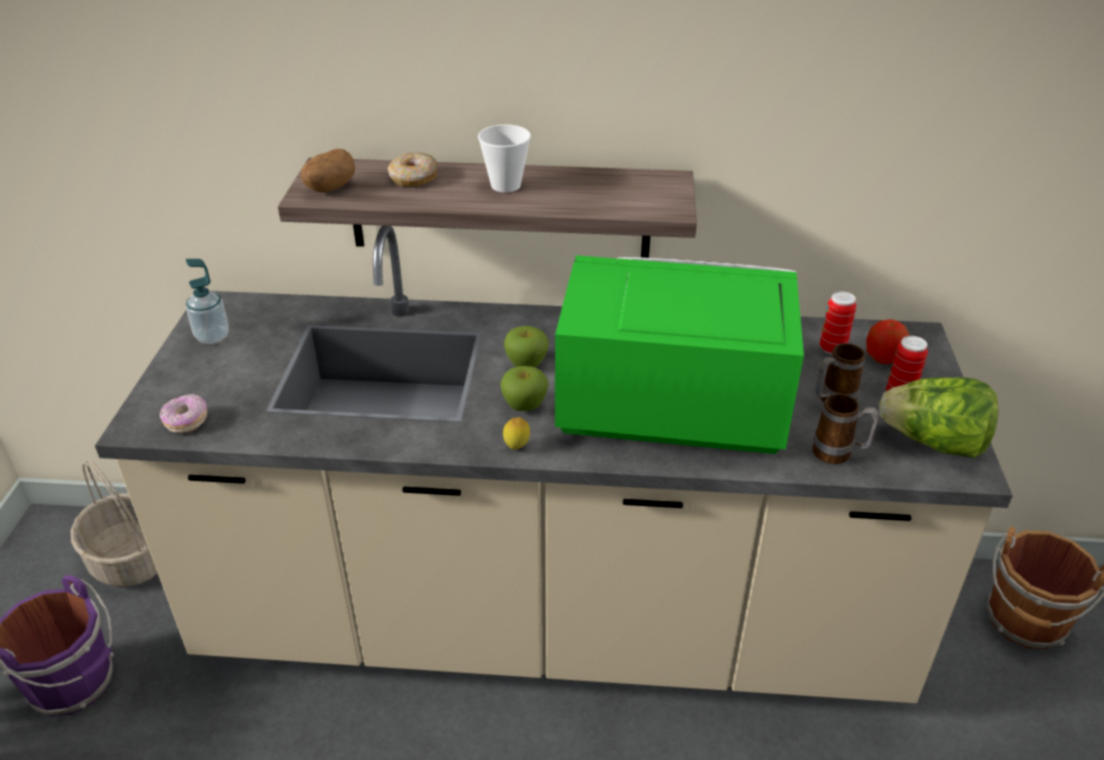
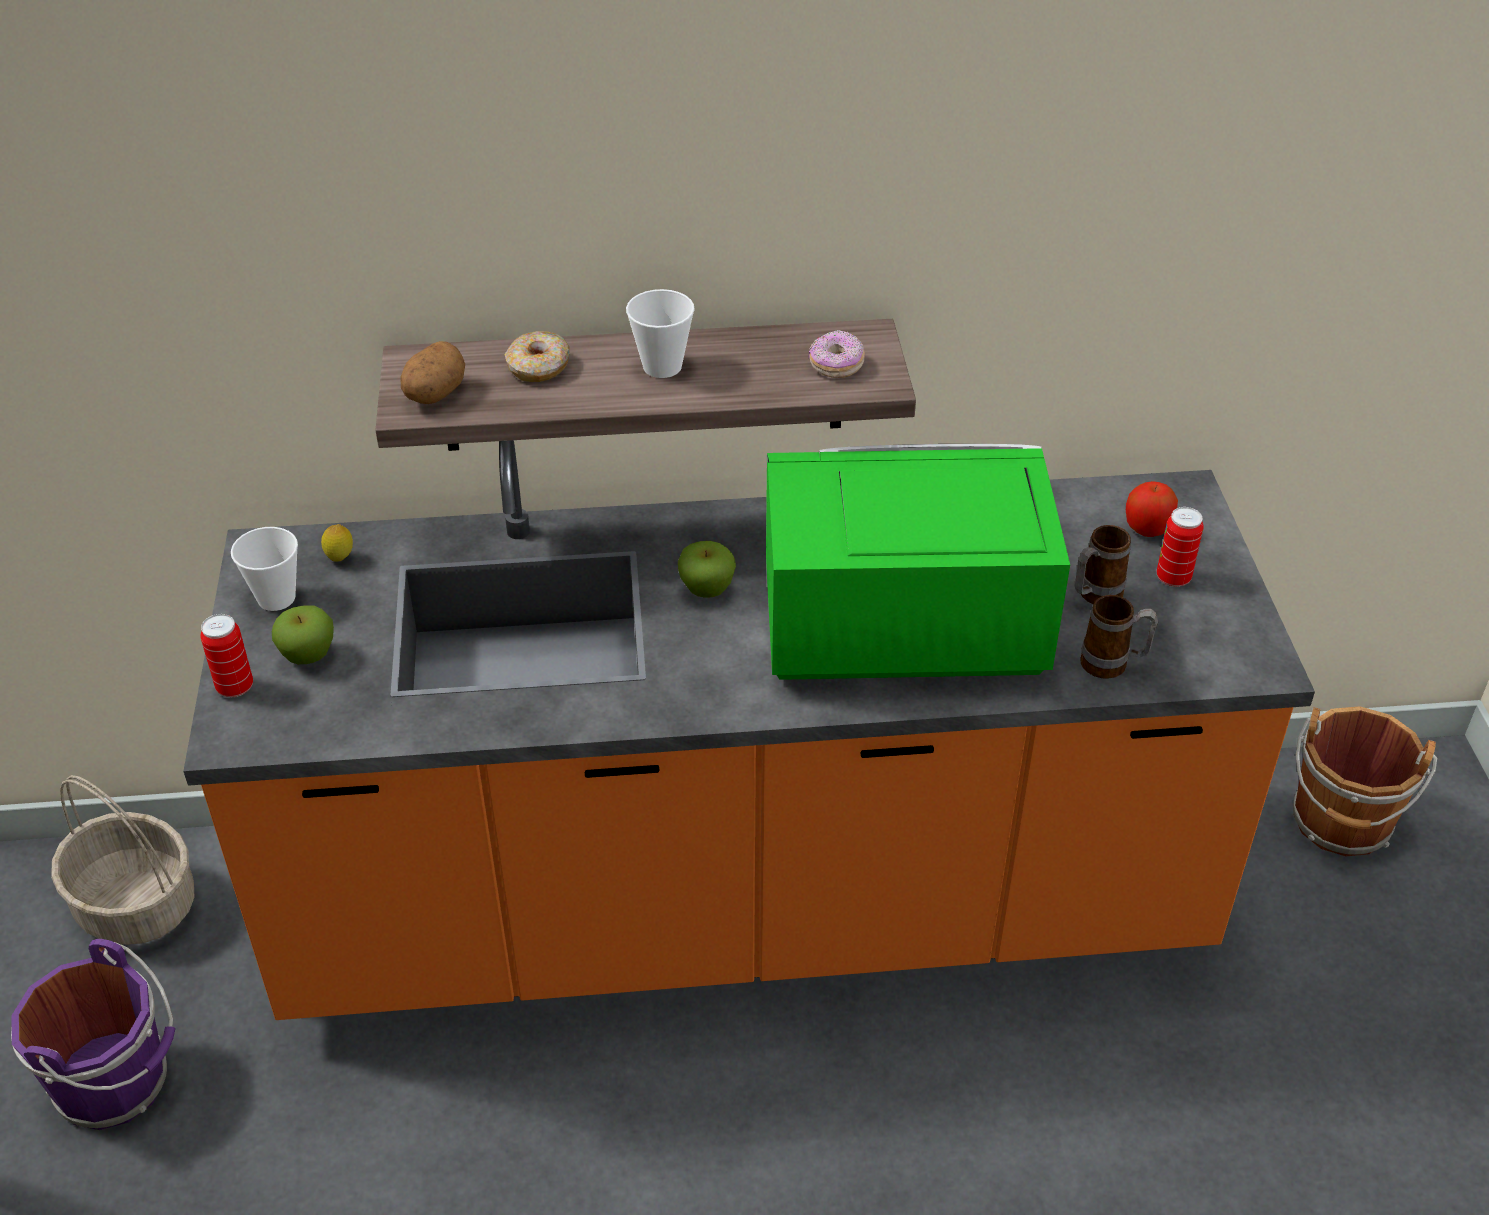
camera: 10 degrees left, 5 degrees up
(186, 421) = (291, 723): donut -> donut (836, 365)
(212, 336) = (276, 598): soap dispenser -> cup
(517, 447) = (726, 705): lemon -> lemon (340, 559)
(524, 406) = (720, 648): apple -> apple (308, 656)
(552, 622) = (744, 908): beige counter -> orange counter
(832, 349) = (1084, 522): can -> can (235, 687)
(933, 443) = (1219, 636): lettuce -> none

